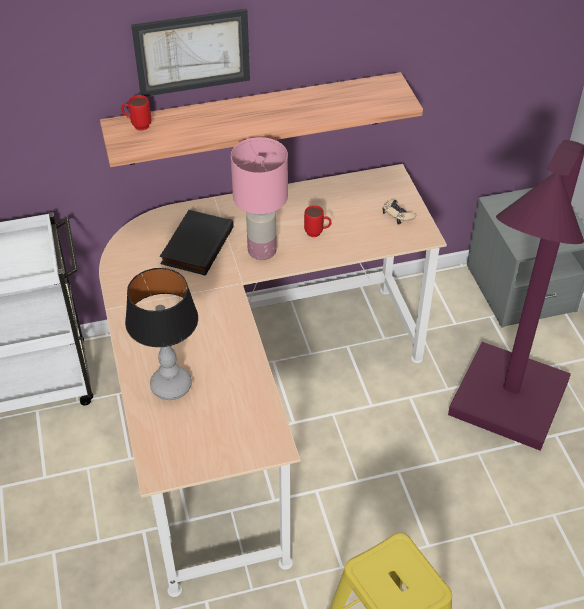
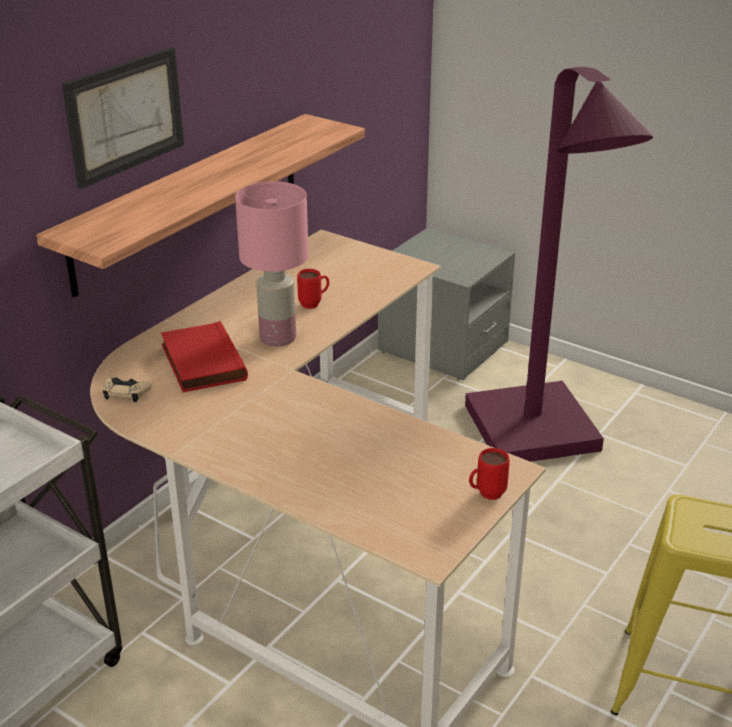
camera: 40 degrees left, 15 degrees down
(137, 125) = (92, 224): red mug -> red mug (485, 495)
(172, 385) = (338, 479): table lamp -> none
(196, 245) = (200, 362): black book -> red book
(397, 214) = (369, 263): beige game controller -> beige game controller (126, 393)

